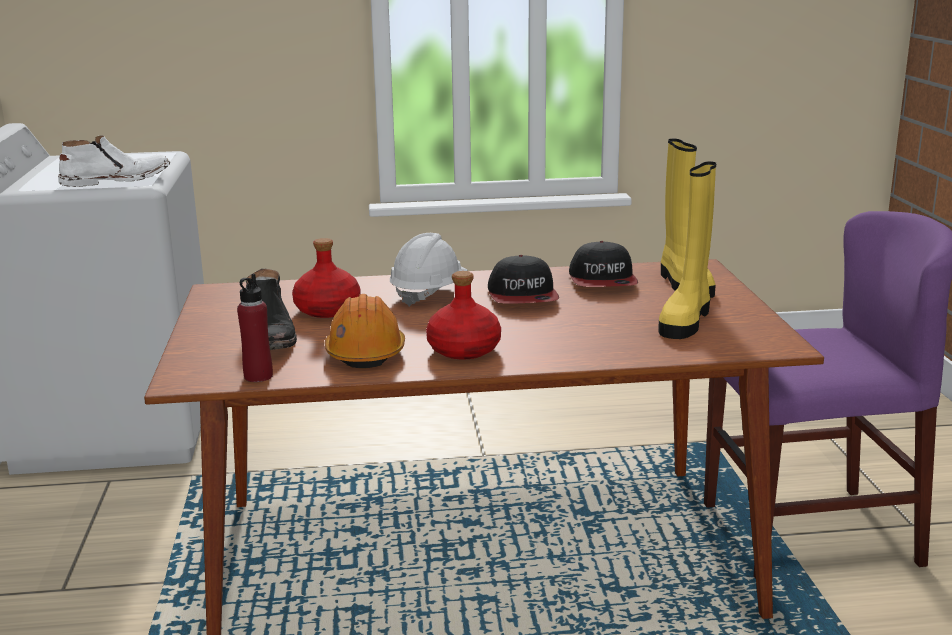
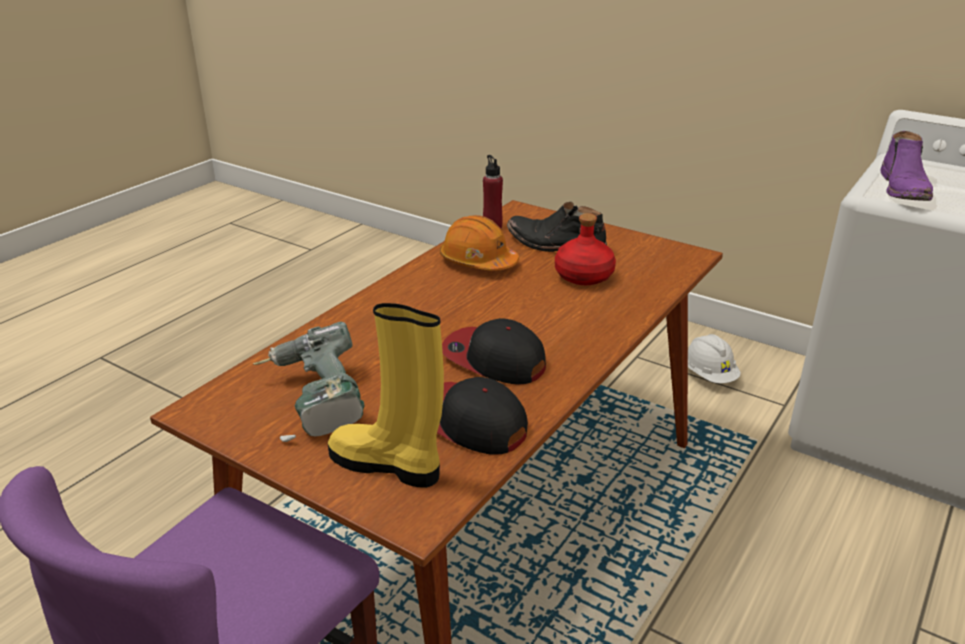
camera: 130 degrees right, 10 degrees up
(116, 180) = (904, 189): white boot -> purple boot
(428, 293) = (565, 323): white hard hat -> white hard hat (709, 375)
(463, 349) = (427, 290): red bottle -> none
(686, 320) = (314, 401): yellow boot -> power drill

